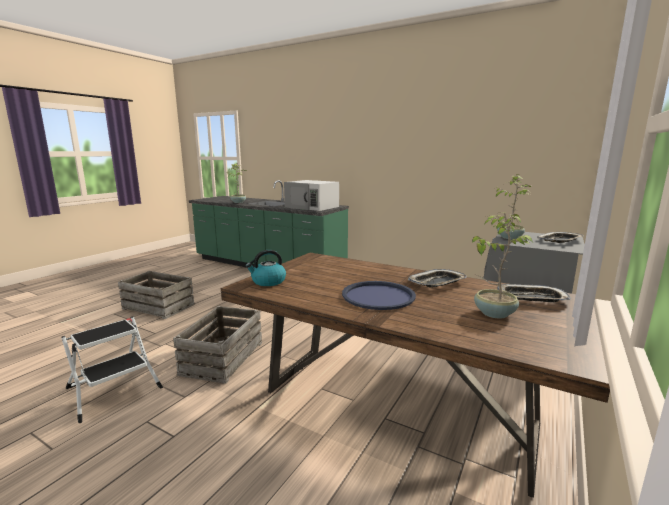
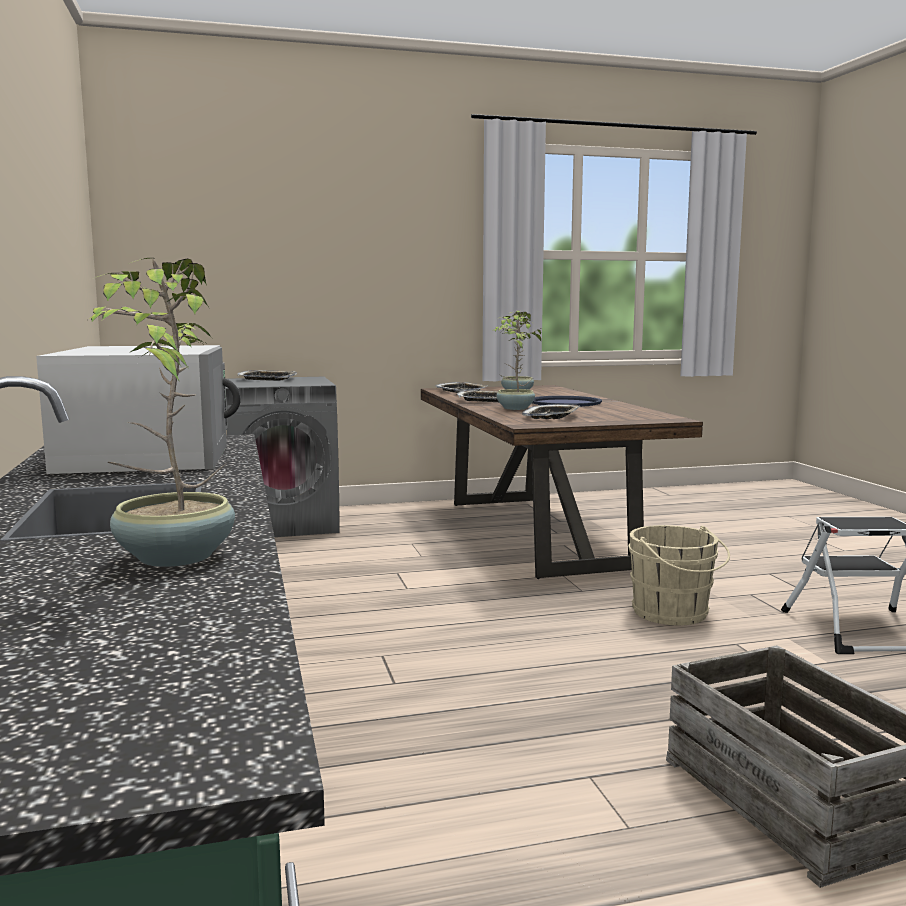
camera: 135 degrees left, 5 degrees down
(223, 358) = (673, 614): crate -> beige bucket
(268, 282) = (642, 418): kettle -> none
(323, 268) = (552, 417): none -> tray
(509, 237) = (285, 384): potted plant -> potted plant (514, 408)

